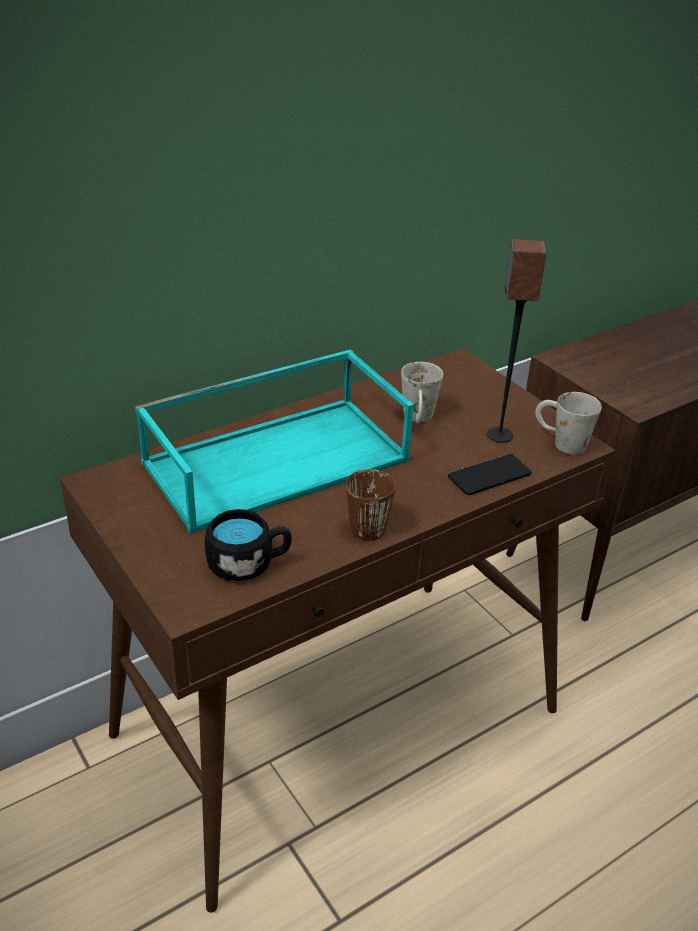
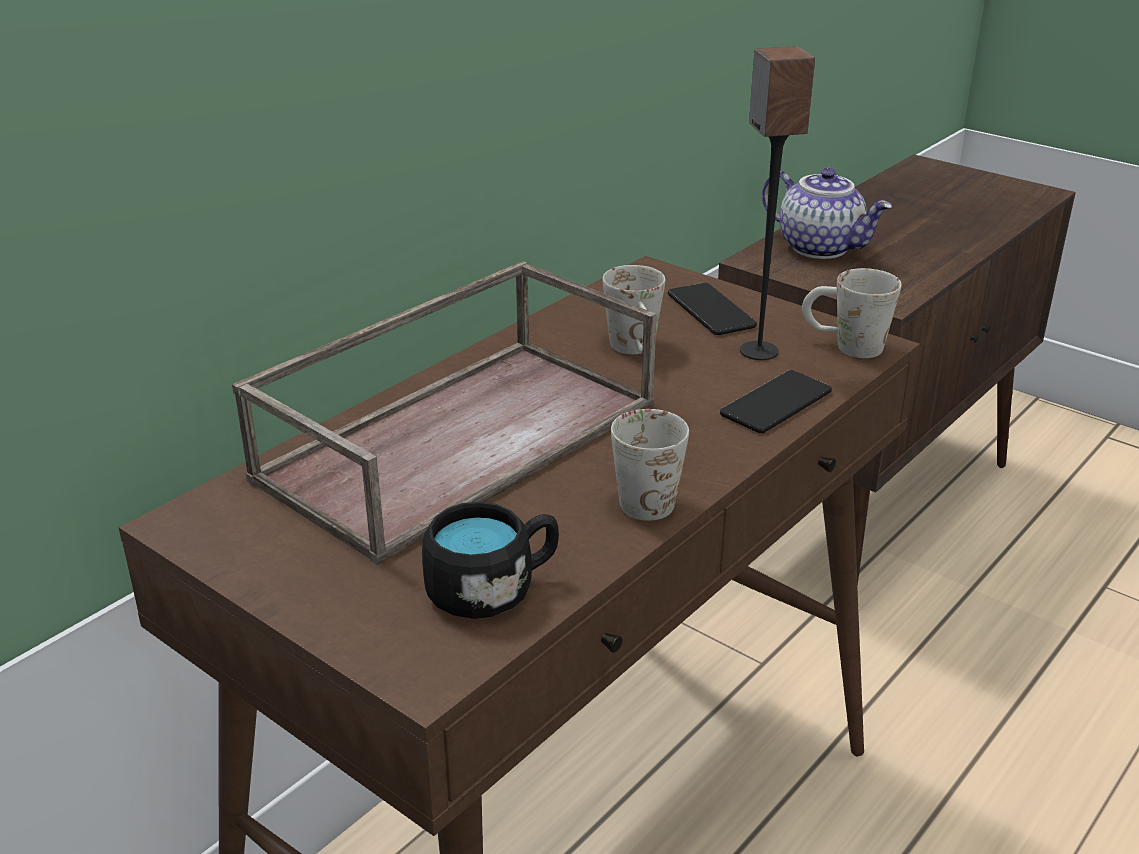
camera: 15 degrees left, 5 degrees down
(278, 459) = (460, 437): turquoise tray -> brown tray
(368, 521) = (641, 495): brown mug -> white mug
(484, 398) = (710, 310): none -> phone
(611, 356) = (821, 247): none -> teapot

